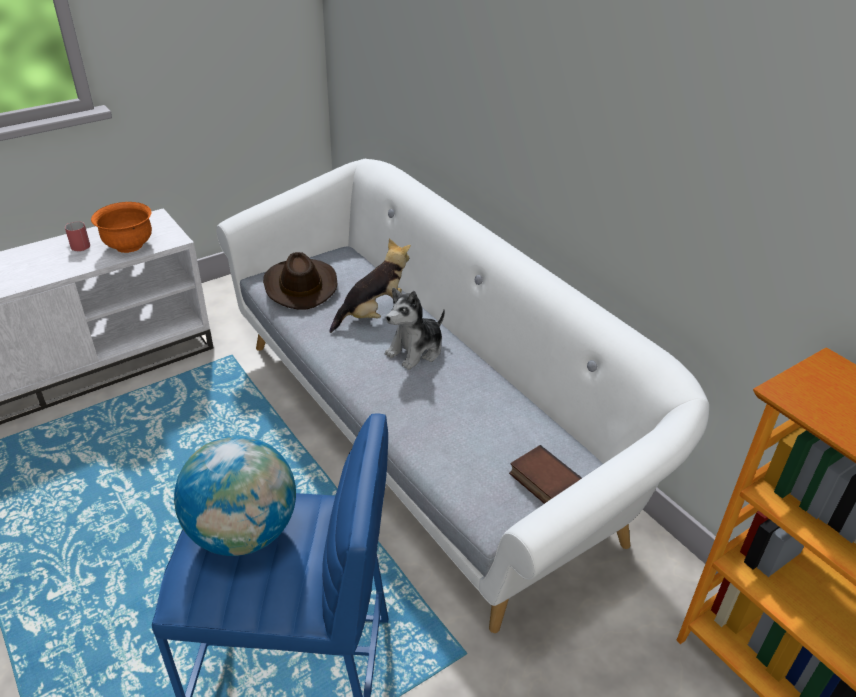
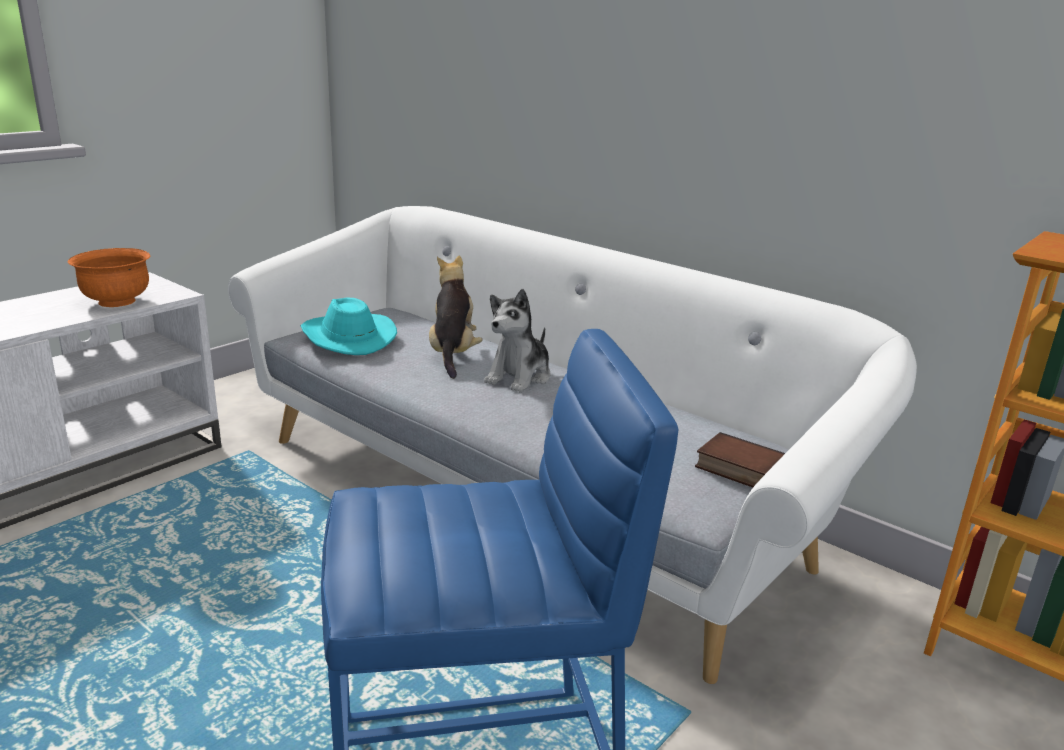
camera: 15 degrees left, 15 degrees down
(78, 244) = (43, 304): red mug -> none
(243, 533) = (425, 517): globe -> none
(300, 286) = (347, 337): brown hat -> turquoise hat
(374, 315) = (452, 353): plush toy -> plush toy turned 45 degrees counterclockwise

